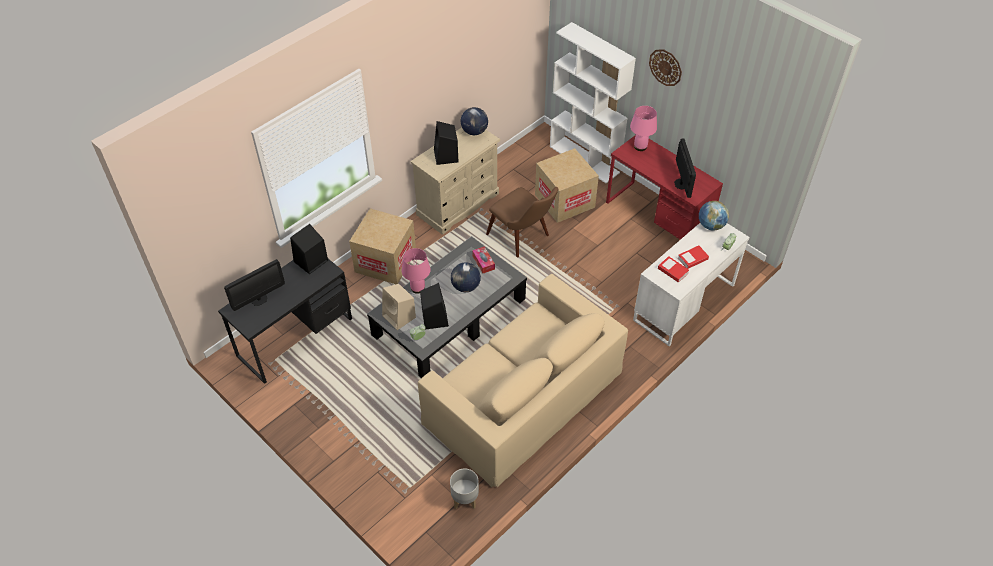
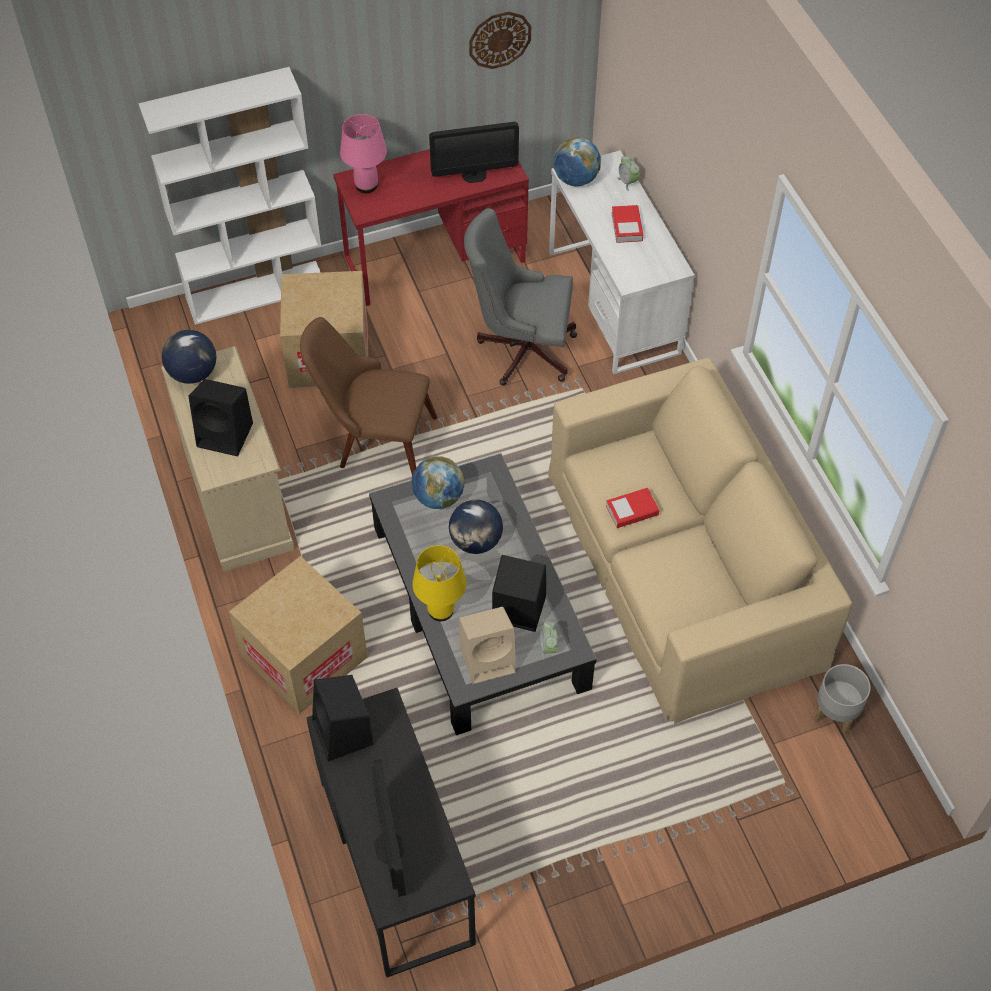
camera: 65 degrees left, 5 degrees up
(417, 288) = (441, 611): pink table lamp -> yellow table lamp
(483, 262) = (438, 498): tissue box -> globe
(523, 238) = (374, 440): brown chair -> brown chair turned 150 degrees counterclockwise
(622, 274) = (521, 349): none -> grey office chair
(665, 67) = (345, 41): wall clock -> wall clock (499, 39)
(672, 271) = (637, 258): book -> book (632, 510)
(680, 184) = (474, 175): monitor -> monitor turned 150 degrees clockwise

